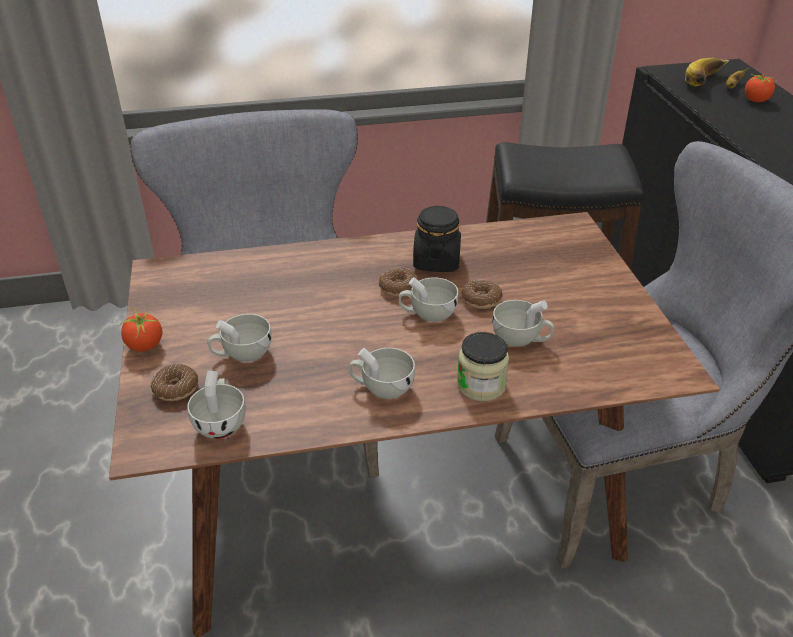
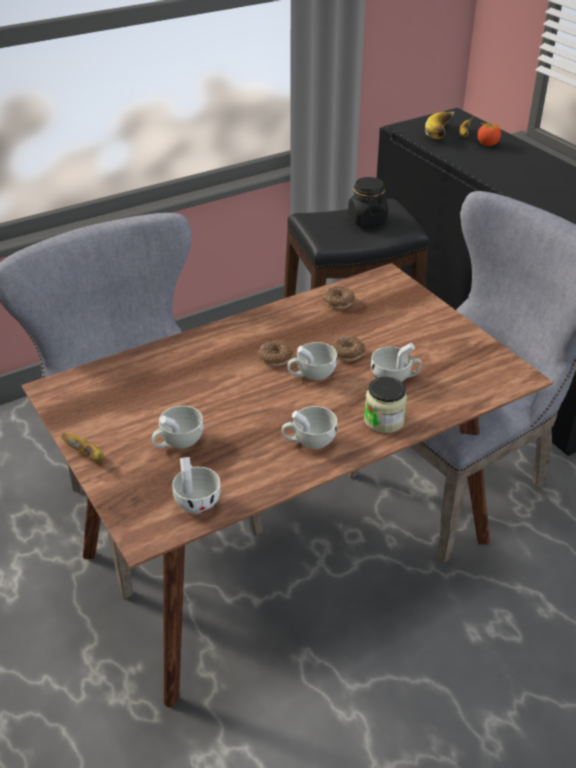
camera: 20 degrees left, 0 degrees up
(145, 345) = (87, 455): tomato -> banana
(176, 388) = (139, 483): donut -> donut (338, 302)
(436, 261) = (293, 329): black jar -> black jar (367, 219)

